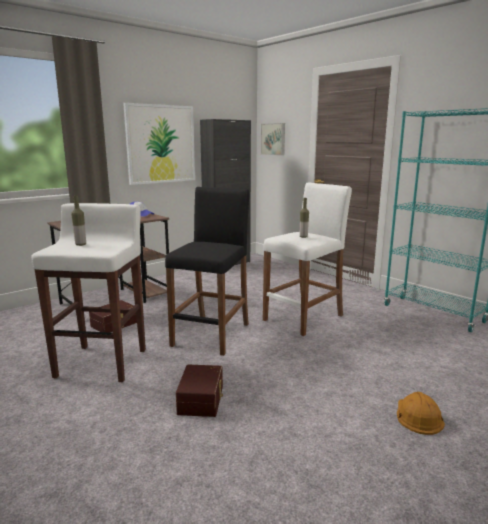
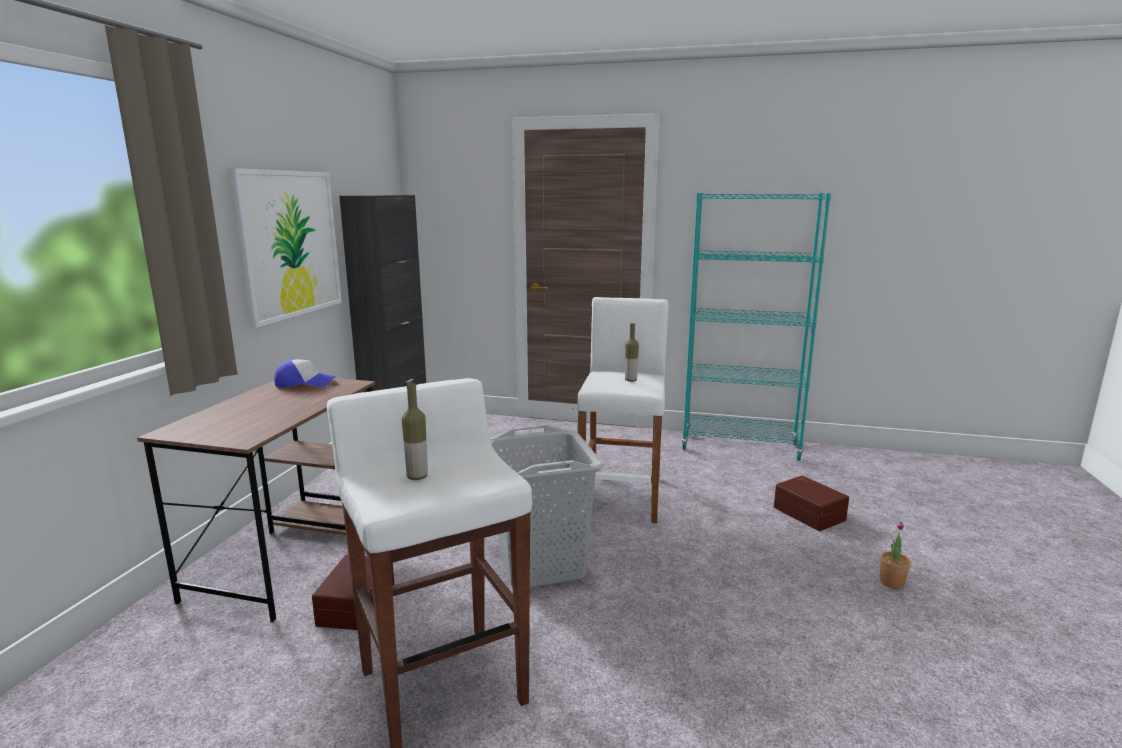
camera: 35 degrees left, 0 degrees up
(202, 399) = (674, 673): brown storage box -> brown storage box (810, 513)
(212, 334) = (542, 564): black stool -> grey laundry basket
(273, 139) = (441, 223): picture -> none
(418, 416) = (891, 582): orange hard hat -> potted plant

